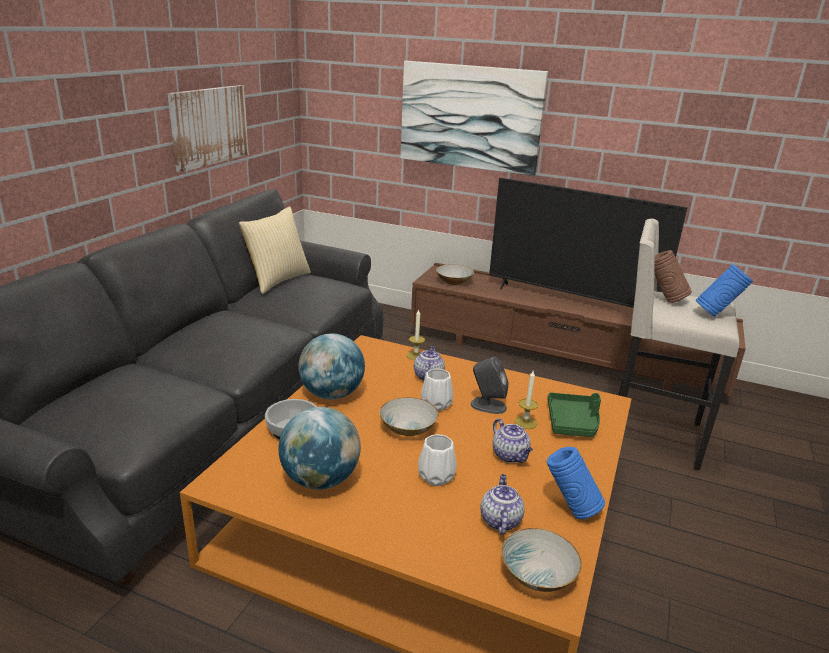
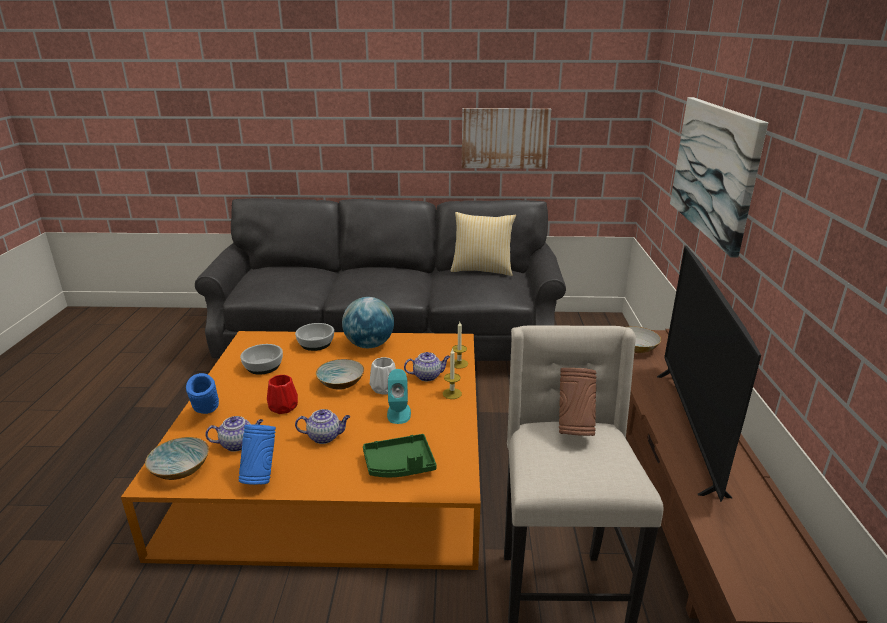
camera: 70 degrees right, 0 degrees up
(320, 480) = (263, 366): globe -> bowl
(437, 476) = (283, 408): white vase -> red vase
(487, 405) = (399, 413): grey speaker -> turquoise speaker
(510, 456) = (325, 437): teapot -> teapot turned 135 degrees counterclockwise
(525, 422) = (382, 437): candle -> candle (452, 393)
(717, 315) = (564, 475): blue vase -> blue vase (207, 415)

